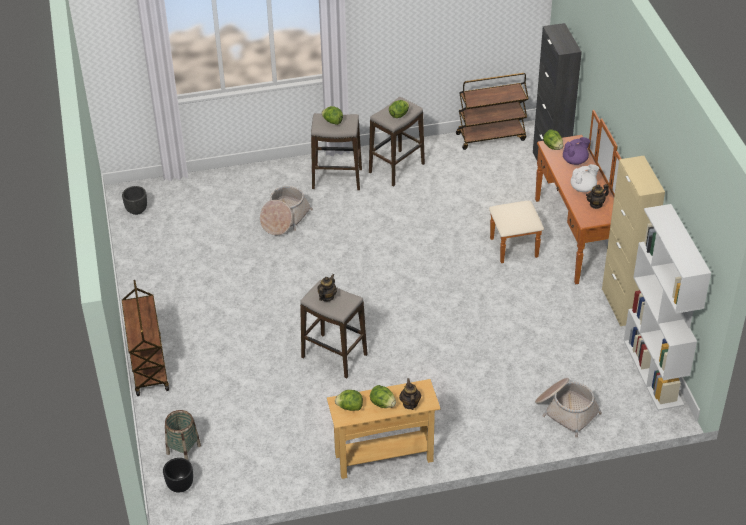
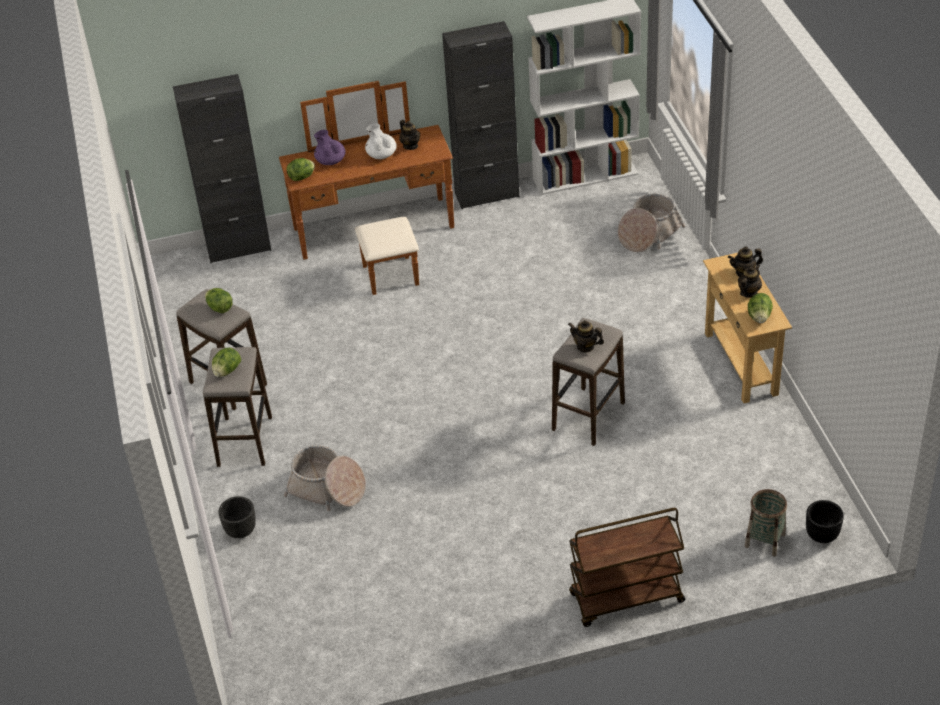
camera: 90 degrees left, 0 degrees up
(137, 210) = (297, 665): black planter -> black planter (241, 530)
(382, 404) = (748, 292): lettuce -> teapot
(491, 136) = (172, 299): brown cart -> none
(622, 305) = (487, 195): beige cabinet -> black cabinet

